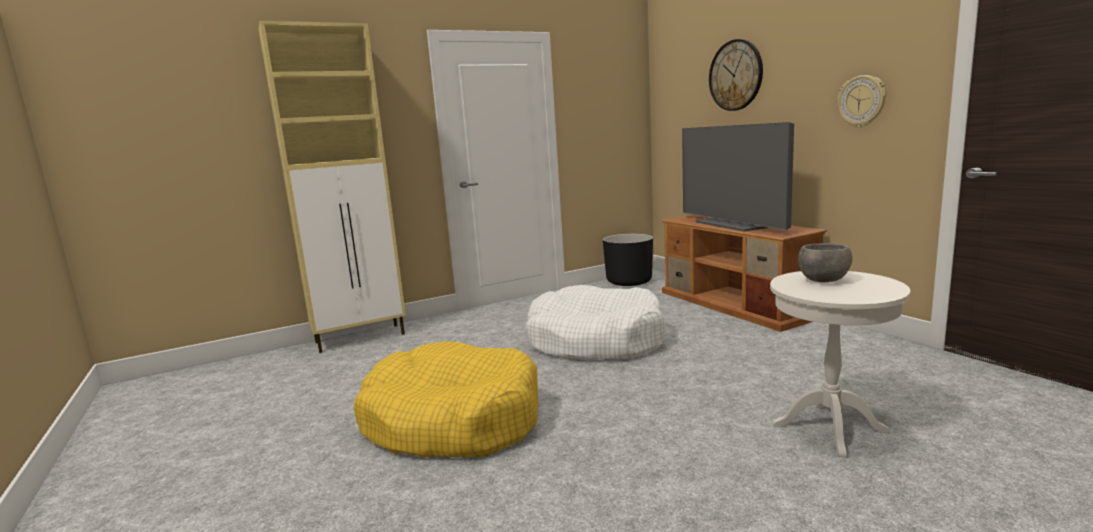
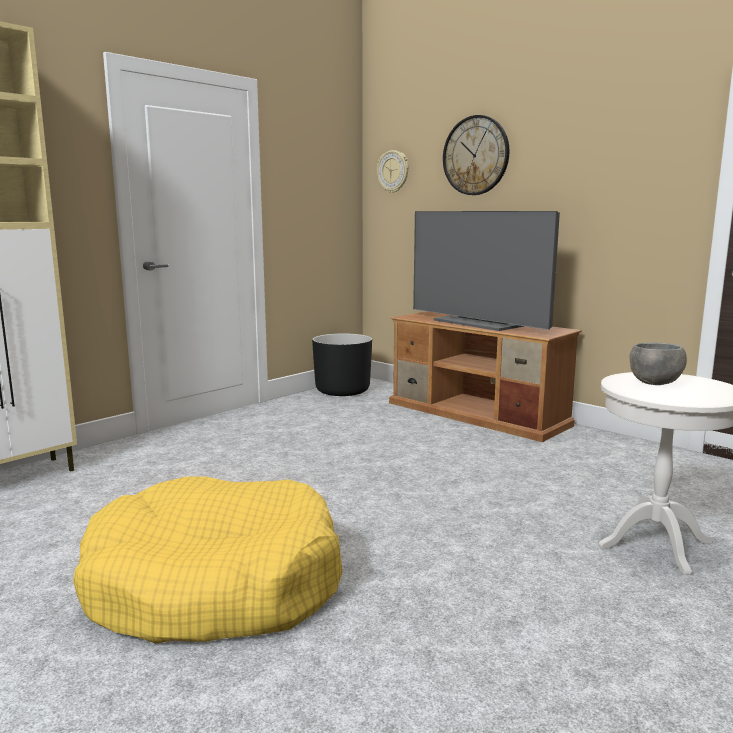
camera: 20 degrees left, 0 degrees up
(595, 341) = (345, 464): white dog bed -> none
(862, 101) = (622, 194): wall clock -> wall clock (393, 171)

